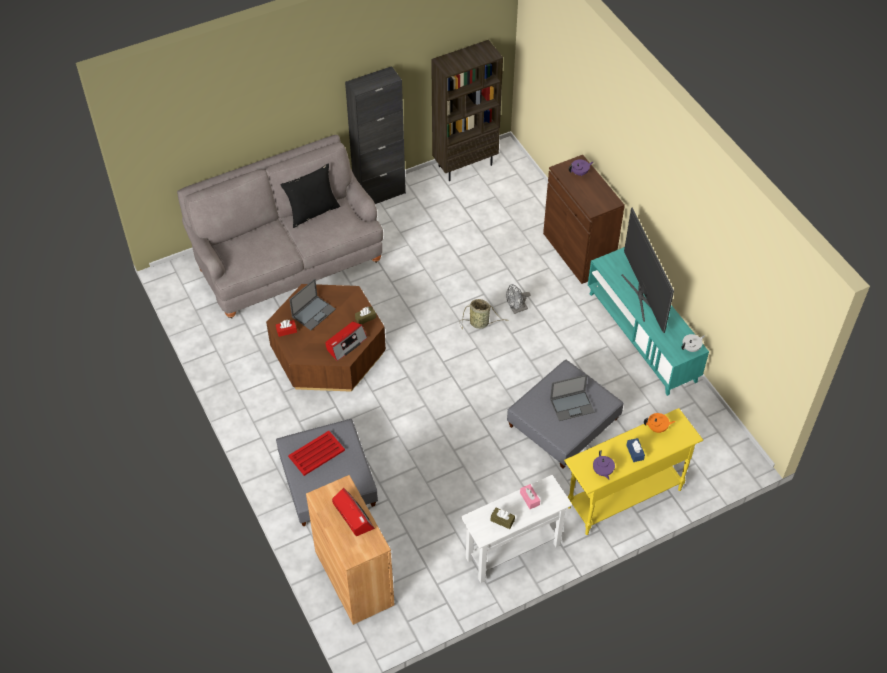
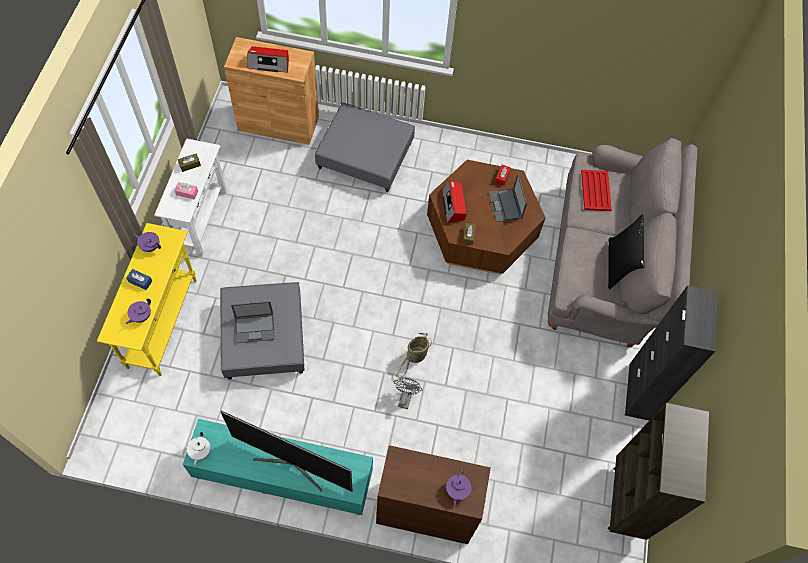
camera: 125 degrees right, 10 degrees up
(316, 453) = (379, 138): red tray -> red tray (596, 190)
(572, 405) = (255, 328): laptop -> laptop turned 120 degrees counterclockwise
(657, 428) = (141, 316): orange teapot -> purple teapot

